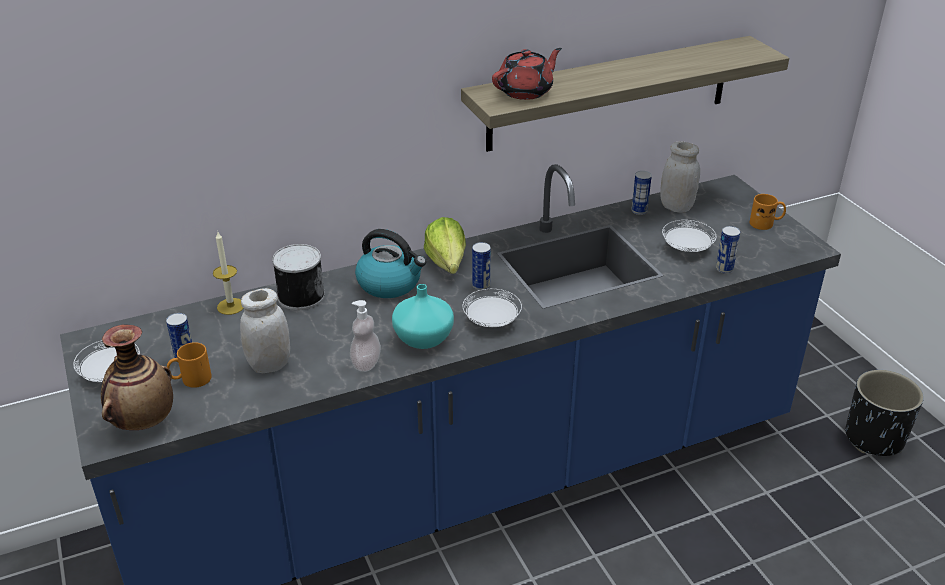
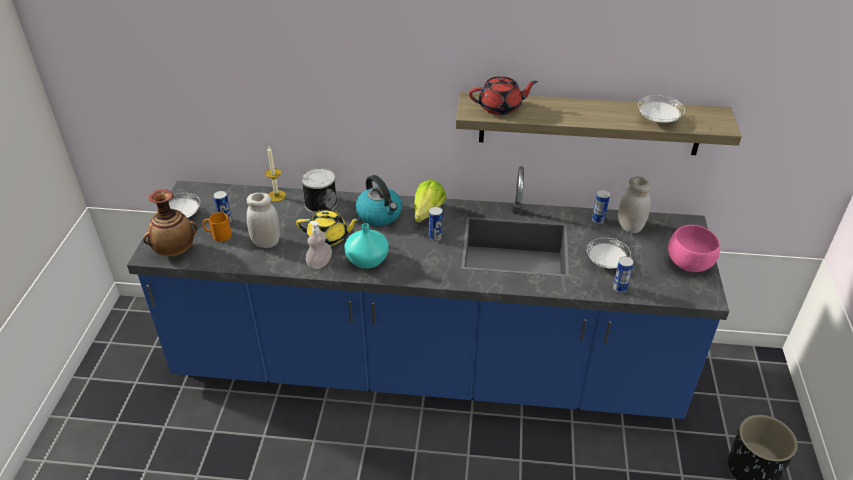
camera: 30 degrees right, 5 degrees up
(349, 330) = (328, 237): none -> yellow teapot
(492, 321) = (420, 265): white plate -> white plate (658, 120)
(766, 223) = (690, 264): orange mug -> pink bowl

